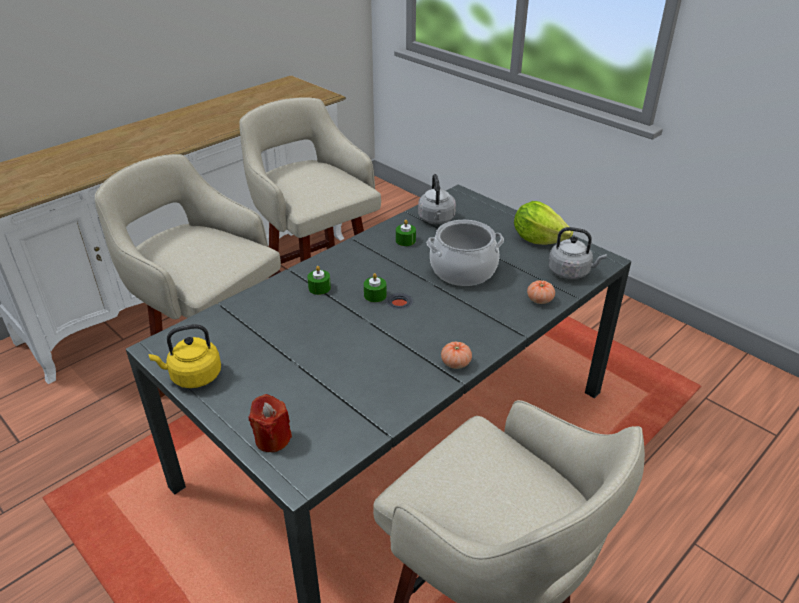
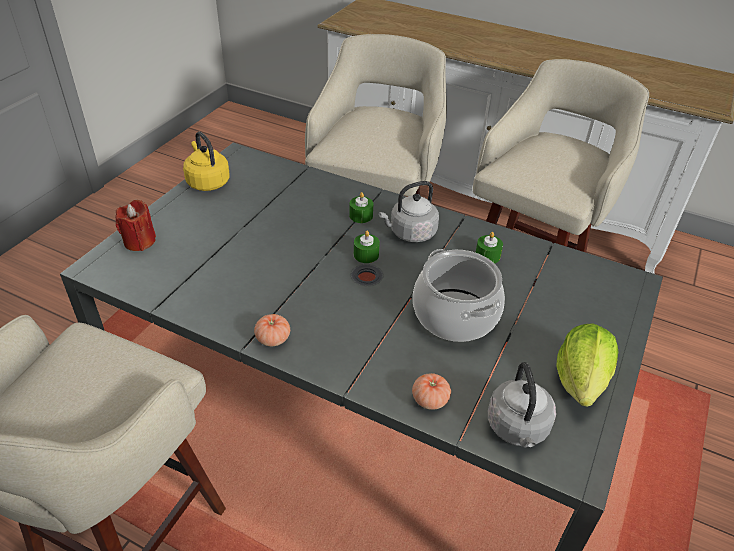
camera: 70 degrees right, 5 degrees up
(436, 220) = (553, 272): grey kettle -> grey kettle (410, 233)

